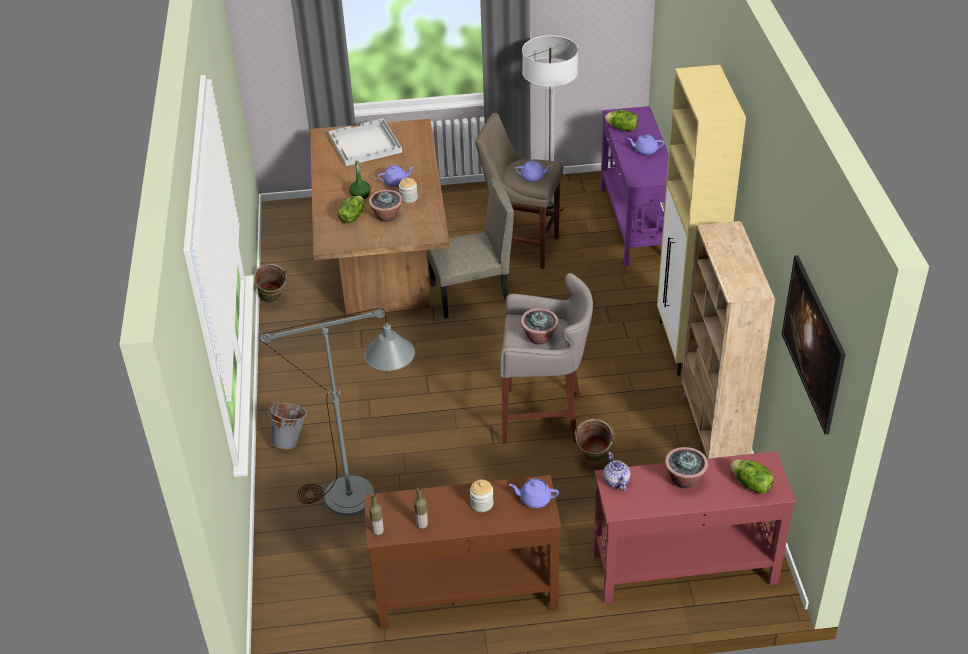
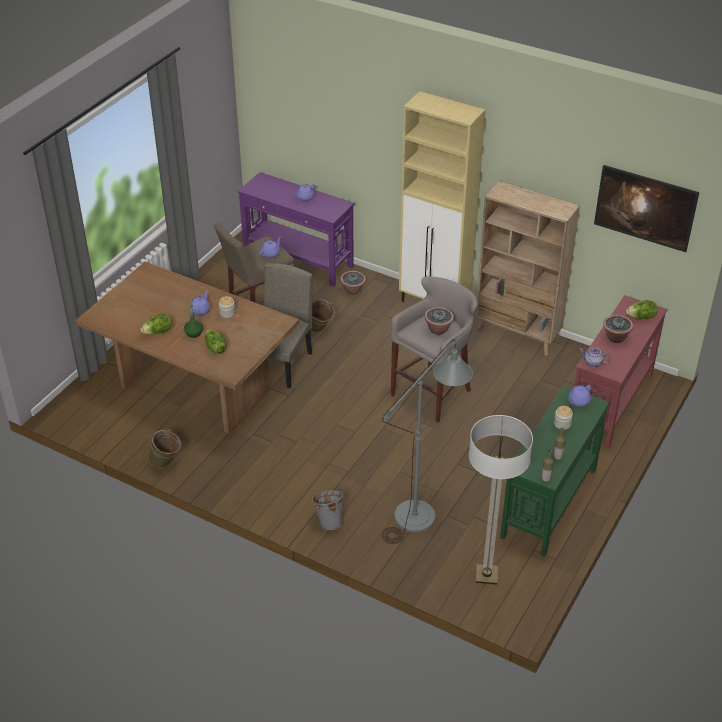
camera: 55 degrees left, 0 degrees up
(364, 144) = (134, 304): white tray -> none
(387, 216) = (235, 332): potted plant -> potted plant (353, 290)
(465, 592) = (548, 503): brown console table -> green console table
(549, 209) = (235, 286): floor lamp -> floor lamp (486, 575)
(593, 460) = (491, 392): green bucket -> green bucket (320, 330)
(622, 129) = (269, 194): lettuce -> lettuce (158, 332)

